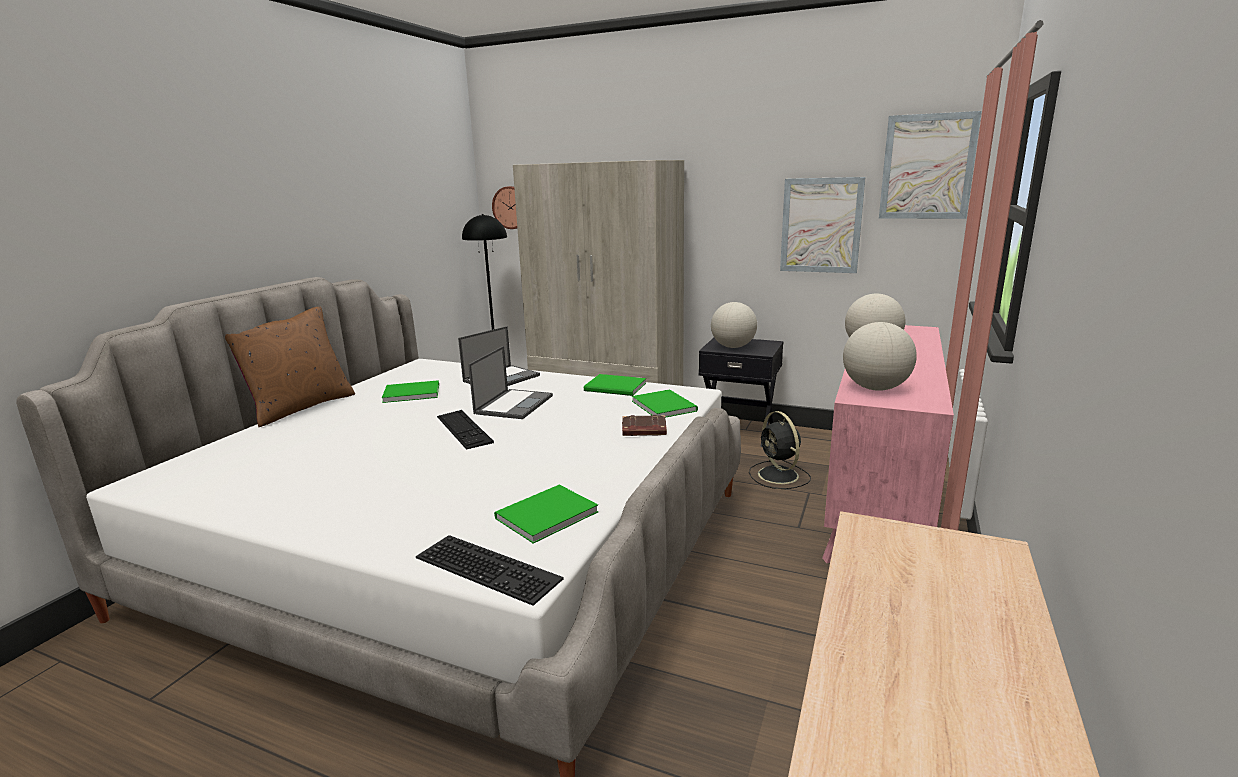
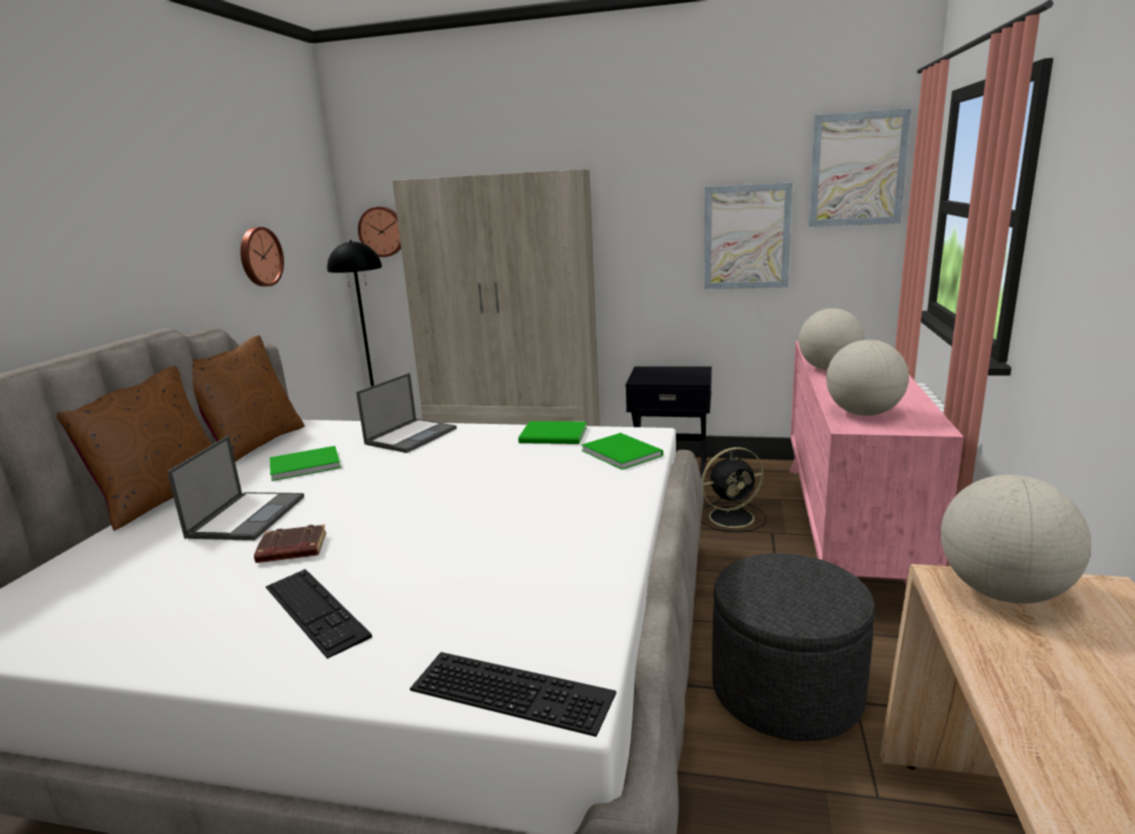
camera: 10 degrees left, 0 degrees up
(380, 375) = (253, 444): none -> brown pillow
(403, 224) = (259, 257): none -> wall clock
(463, 429) = (393, 505): keyboard -> keyboard (315, 610)
(514, 404) = (442, 467): laptop -> laptop (247, 516)
(543, 515) = (548, 609): green book -> none
(643, 430) = (613, 485): brown book -> brown book (291, 550)
(733, 347) = (661, 377): globe -> globe (1002, 592)
(766, 620) = (786, 691): none -> grey ottoman
(779, 476) = (733, 517): black fan -> black fan turned 75 degrees counterclockwise

